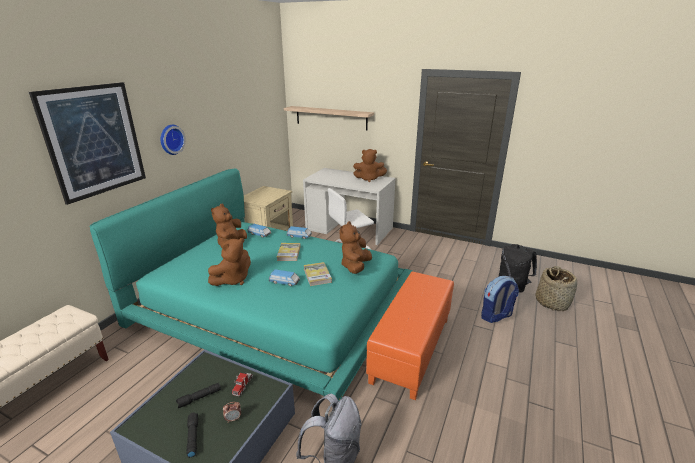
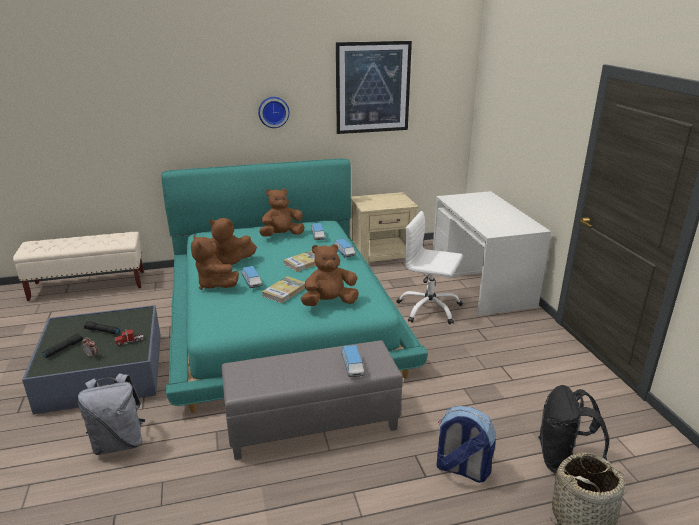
camera: 50 degrees right, 0 degrees up
(94, 141) = (188, 99): picture -> picture (373, 87)
(331, 118) = (506, 122): shelf -> none
(369, 179) = (511, 220): brown plush toy -> brown plush toy (215, 285)
(411, 348) = (313, 423): orange ottoman -> grey ottoman
(431, 292) = (352, 367): none -> toy car

